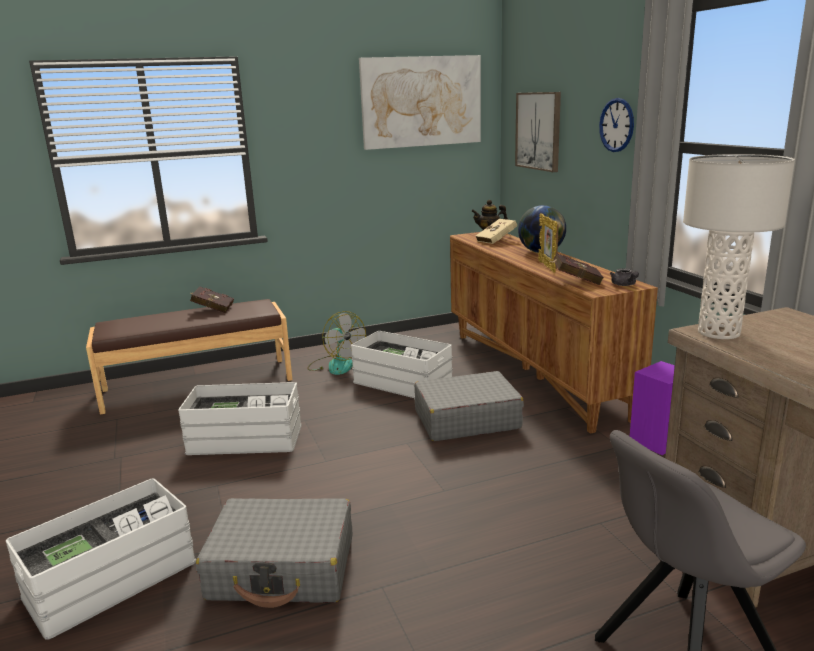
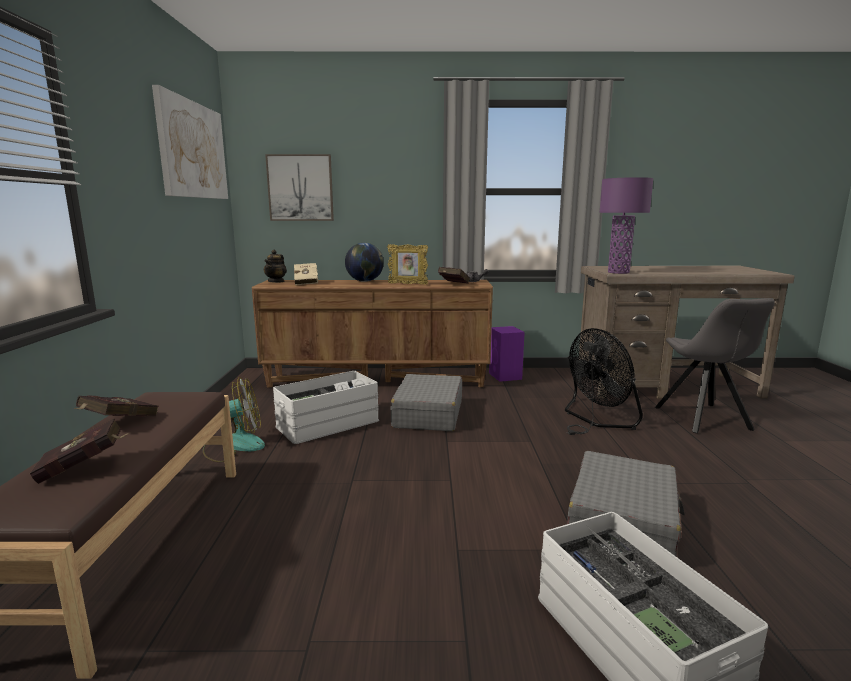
camera: 70 degrees left, 5 degrees down
(151, 323) = (86, 468): none -> red book
(246, 438) = (358, 520): white storage box -> none
(560, 529) = (591, 418): none -> black fan
(616, 125) = (405, 179): wall clock -> none
(719, 333) = (619, 272): white table lamp -> purple table lamp

